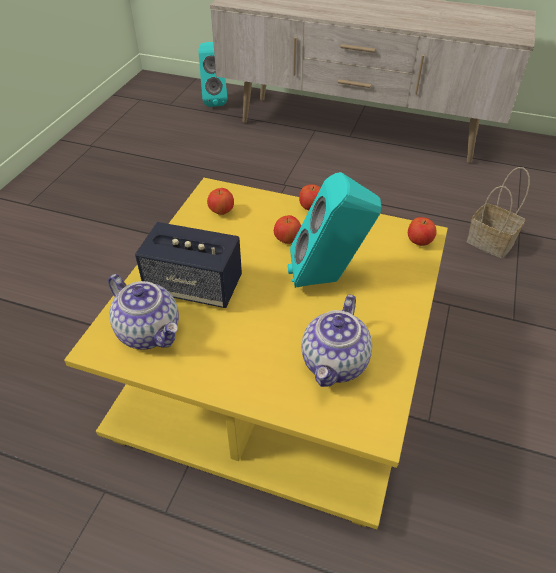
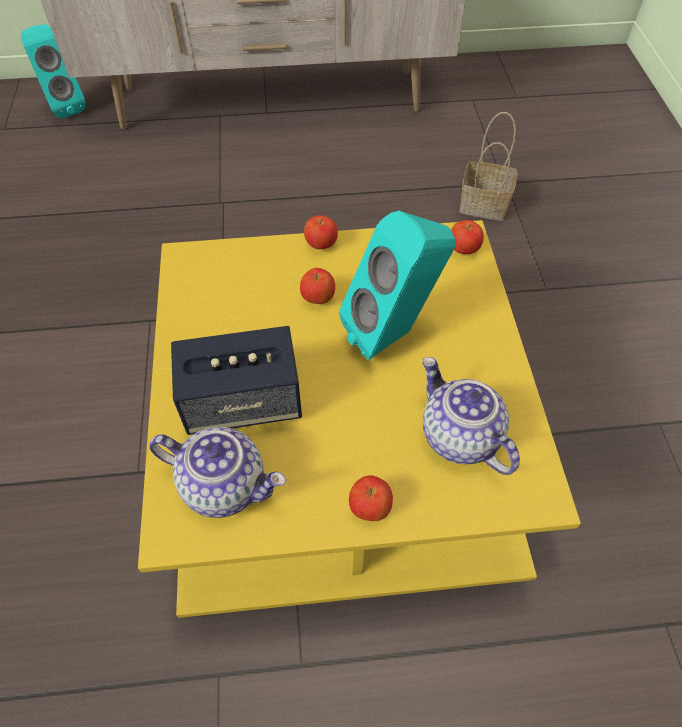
camera: 25 degrees left, 10 degrees up
(221, 212) = (215, 286): apple -> apple (370, 507)
(335, 363) = (458, 436): teapot -> teapot turned 150 degrees clockwise

